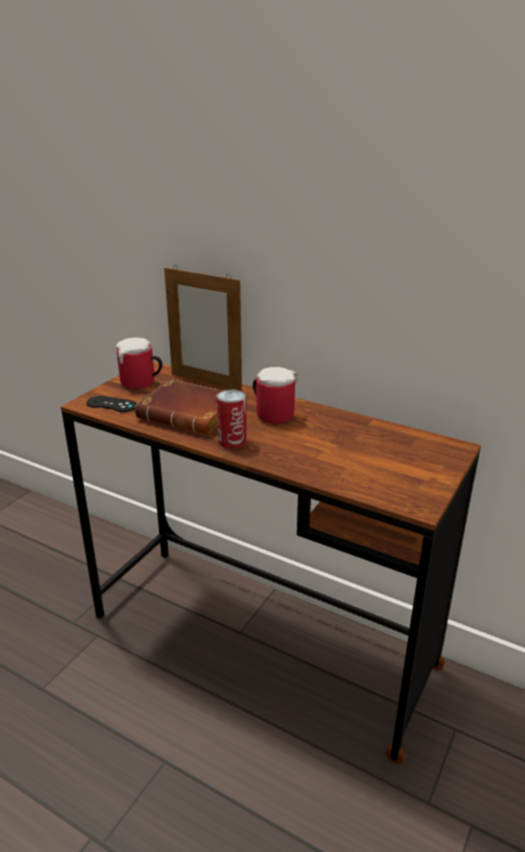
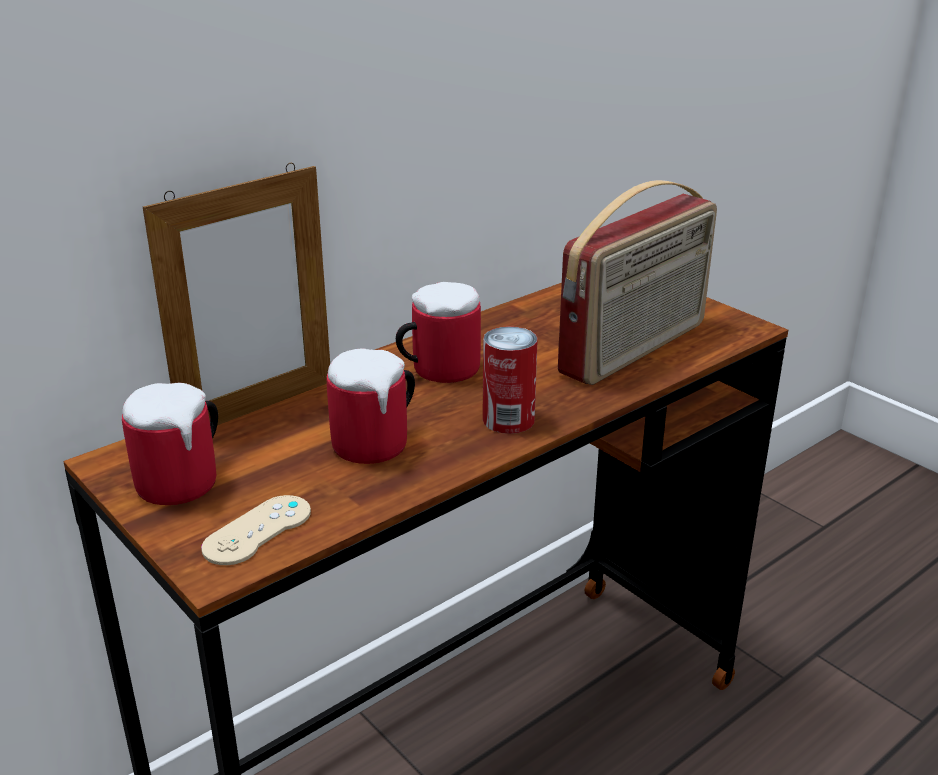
camera: 70 degrees left, 0 degrees up
(111, 404) = (257, 530): black game controller -> beige game controller
(191, 414) = (380, 443): brown book -> mug
(346, 467) = (636, 349): none -> radio

